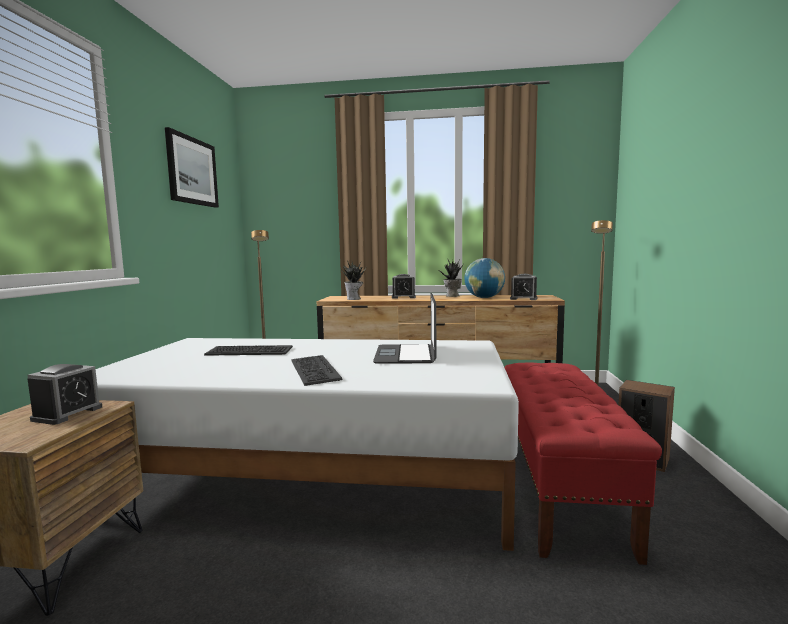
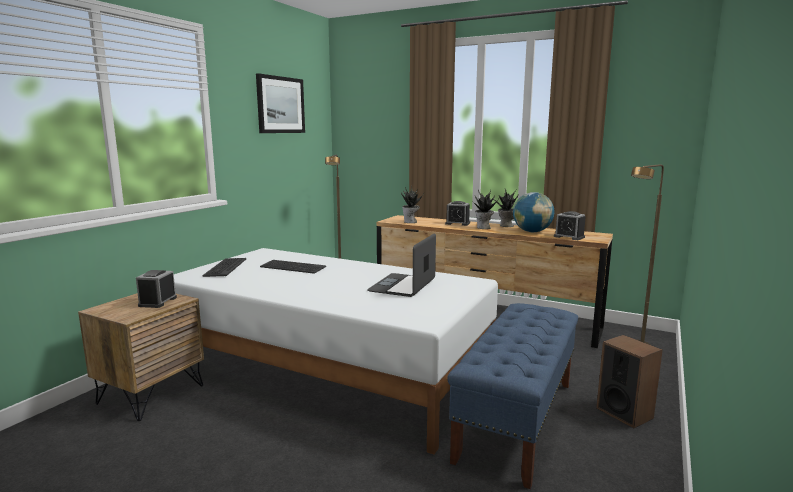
camera: 20 degrees right, 5 degrees up
(67, 413) = (158, 302): alarm clock -> alarm clock turned 150 degrees clockwise
(313, 370) = (318, 291): keyboard -> keyboard (225, 267)
(435, 298) = (483, 228): none -> potted plant
(558, 487) = (517, 419): red bench -> blue bench

